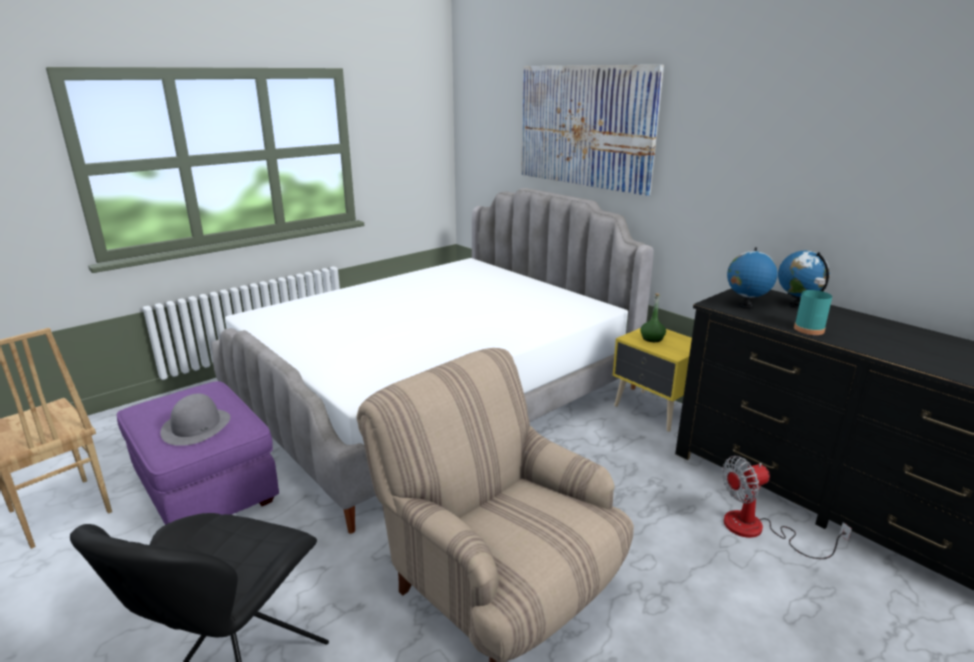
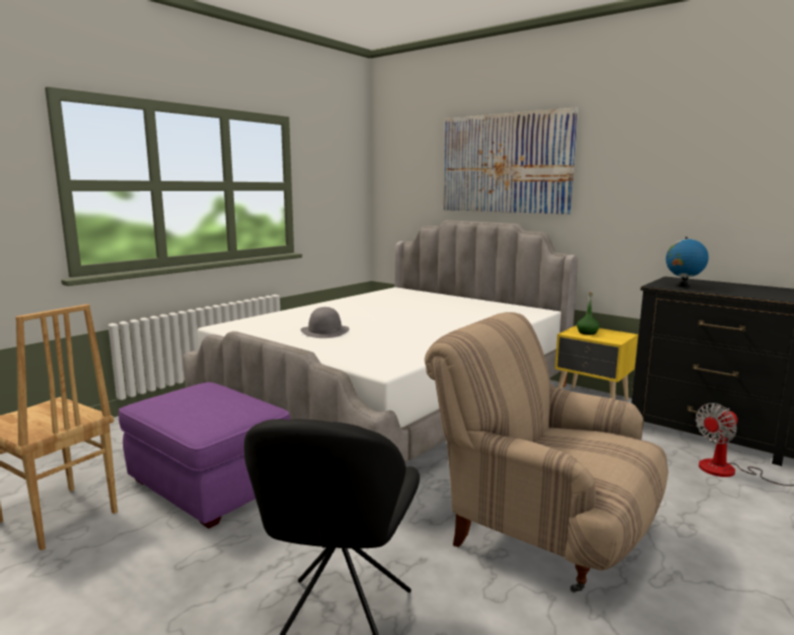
camera: 10 degrees left, 10 degrees down
(196, 426) = (217, 410): grey hat -> grey hat (325, 331)
(796, 305) = (720, 284): globe -> none
(809, 329) = (746, 294): turquoise bottle -> none

